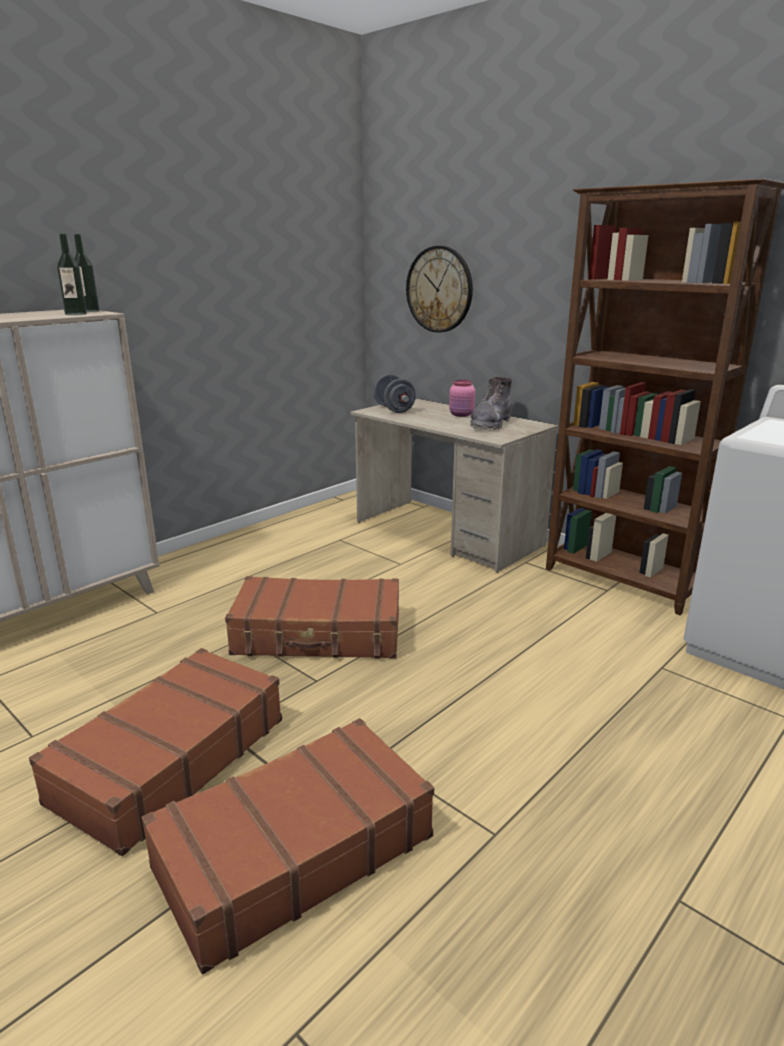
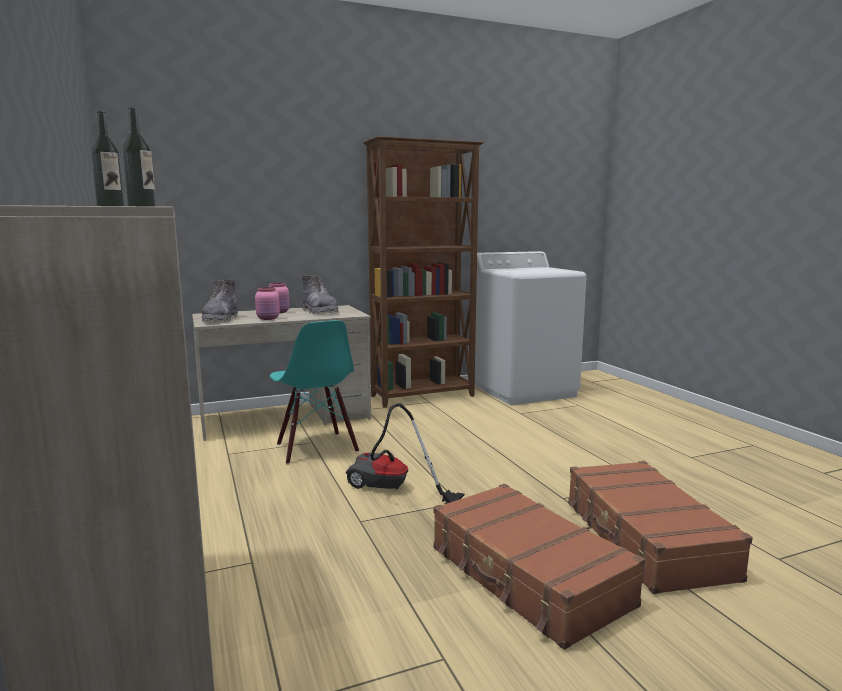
camera: 65 degrees left, 10 degrees down
(318, 635) = (391, 490): brown suitcase -> vacuum cleaner
(387, 570) = (316, 448): none -> turquoise chair
(394, 409) = (220, 319): grey dumbbell -> grey boot
(420, 419) = (268, 318): none -> pink jar
(439, 289) = (212, 211): wall clock -> none

